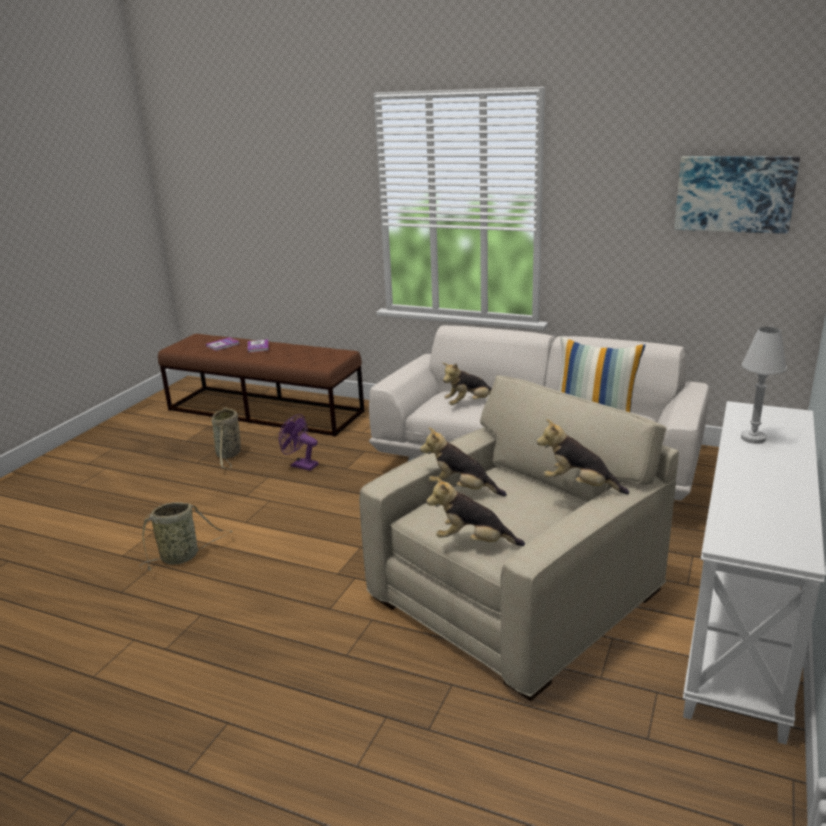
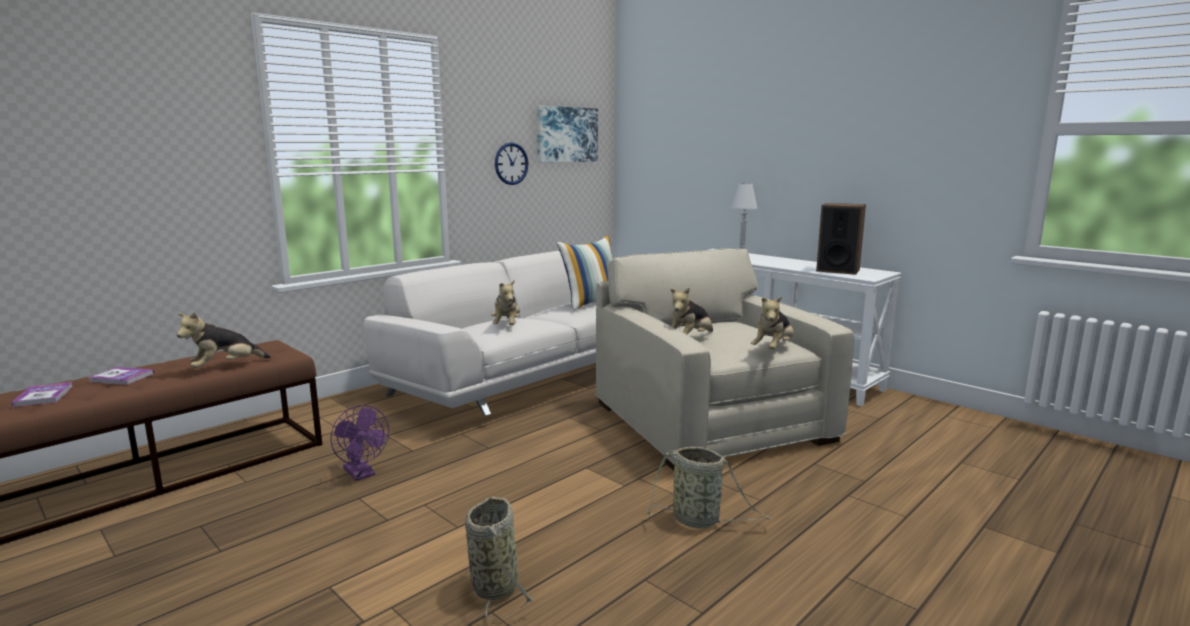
camera: 70 degrees left, 10 degrees down
(229, 455) = (243, 521): basket -> basket (699, 520)
(300, 465) = (362, 474): purple fan -> purple fan turned 90 degrees counterclockwise
(579, 486) = (743, 302): plush toy -> plush toy (225, 367)
(632, 227) = (511, 163): none -> wall clock
(755, 515) = (837, 270): none -> speaker

